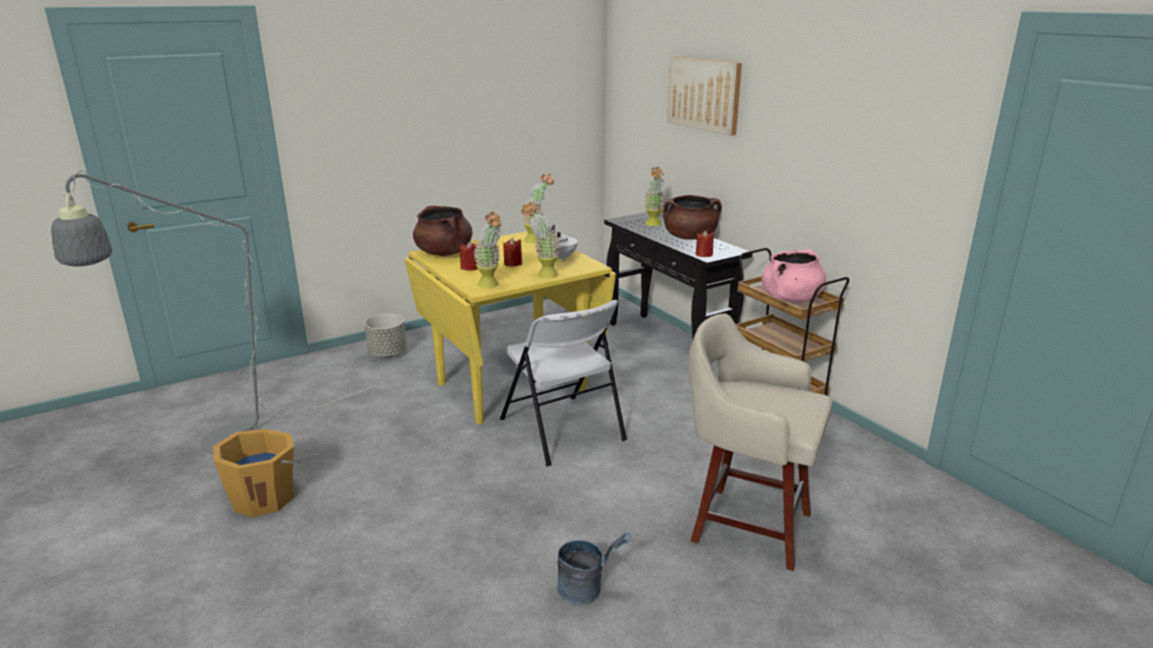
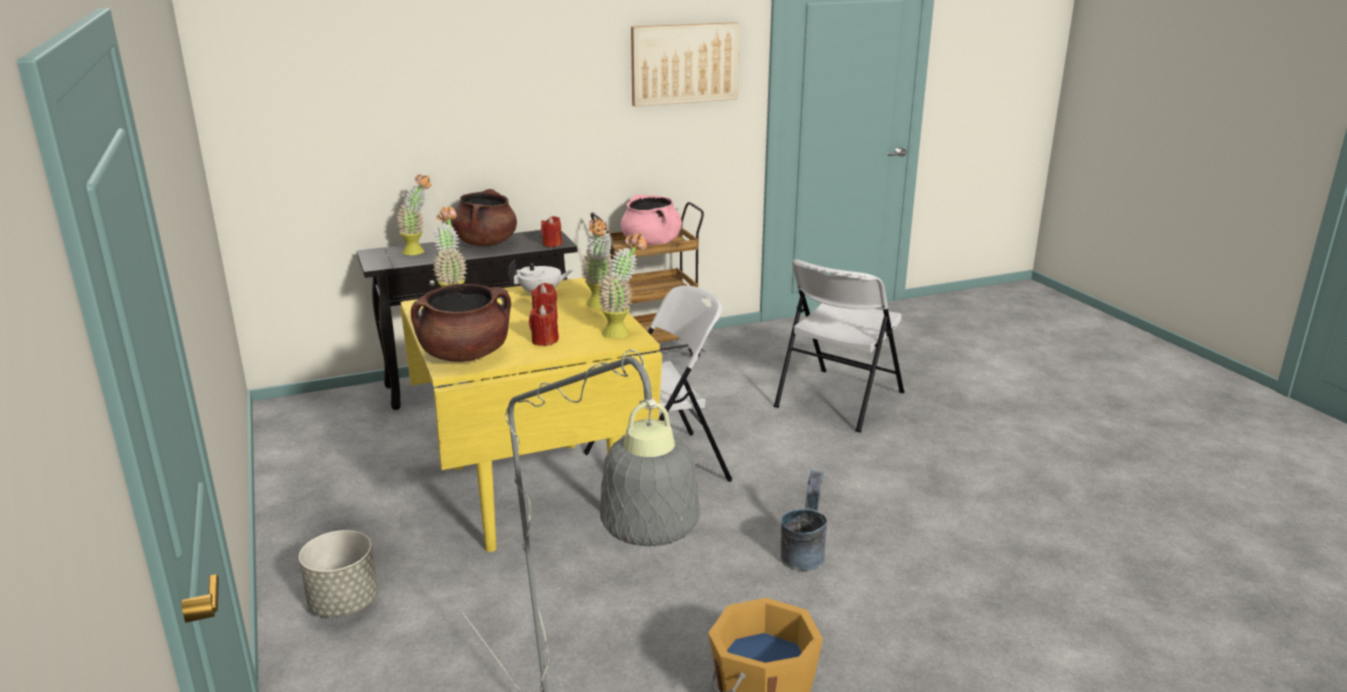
camera: 80 degrees left, 0 degrees up
(588, 590) = (927, 476): grey bucket -> grey bucket (803, 554)
(704, 94) = (433, 72): picture -> picture (684, 63)
(745, 525) = (839, 399): beige stool -> white chair

